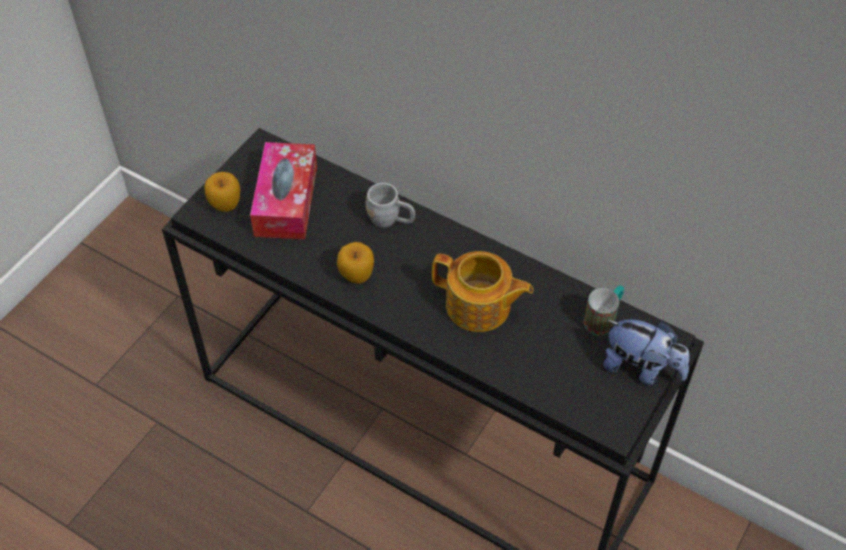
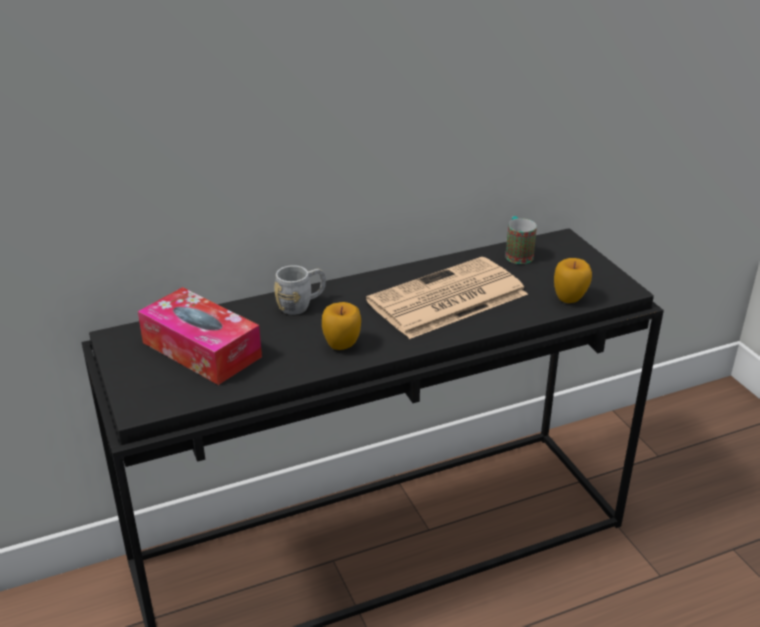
camera: 55 degrees left, 20 degrees down
(226, 206) = (156, 387): apple -> apple (569, 299)
(479, 307) = (446, 299): teapot -> newspaper
(641, 368) = (578, 257): plush toy -> none

